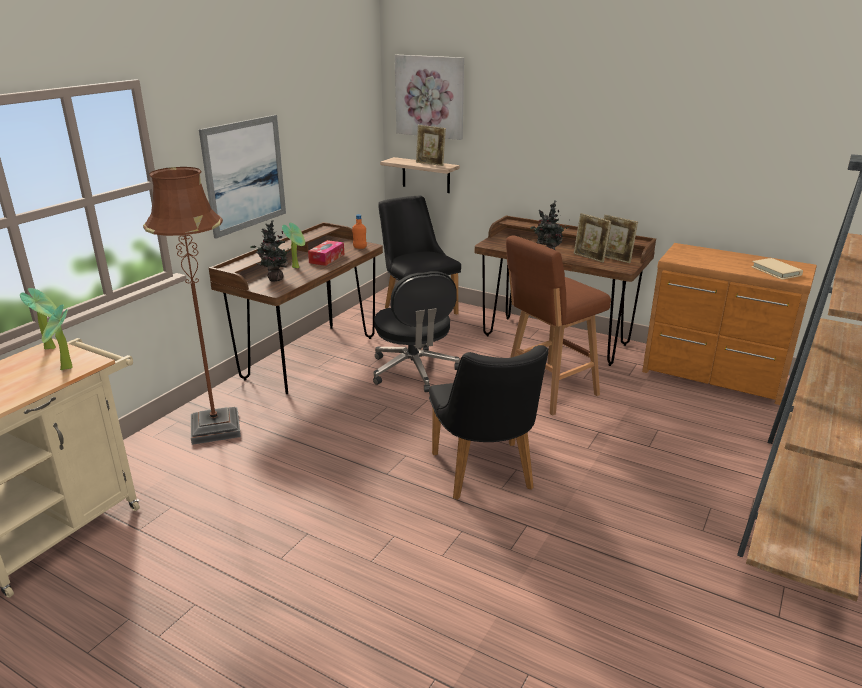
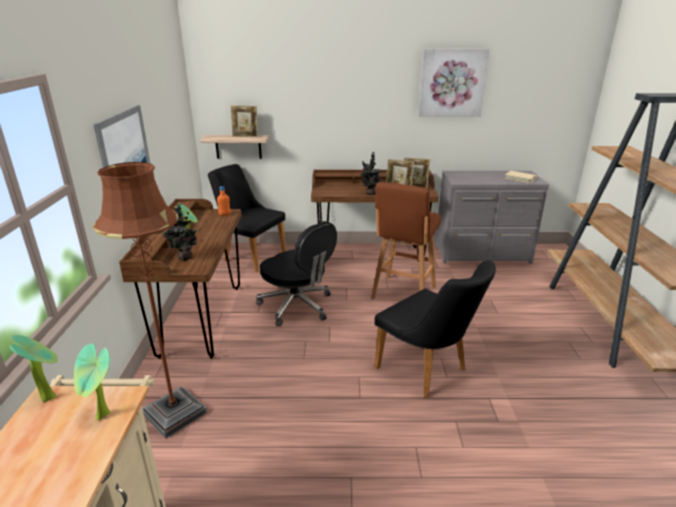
camera: 30 degrees left, 0 degrees up
(327, 258) = (208, 229): tissue box -> none
(430, 96) = (236, 81): picture -> picture (452, 83)
(714, 376) = (483, 255): brown dresser -> grey dresser

